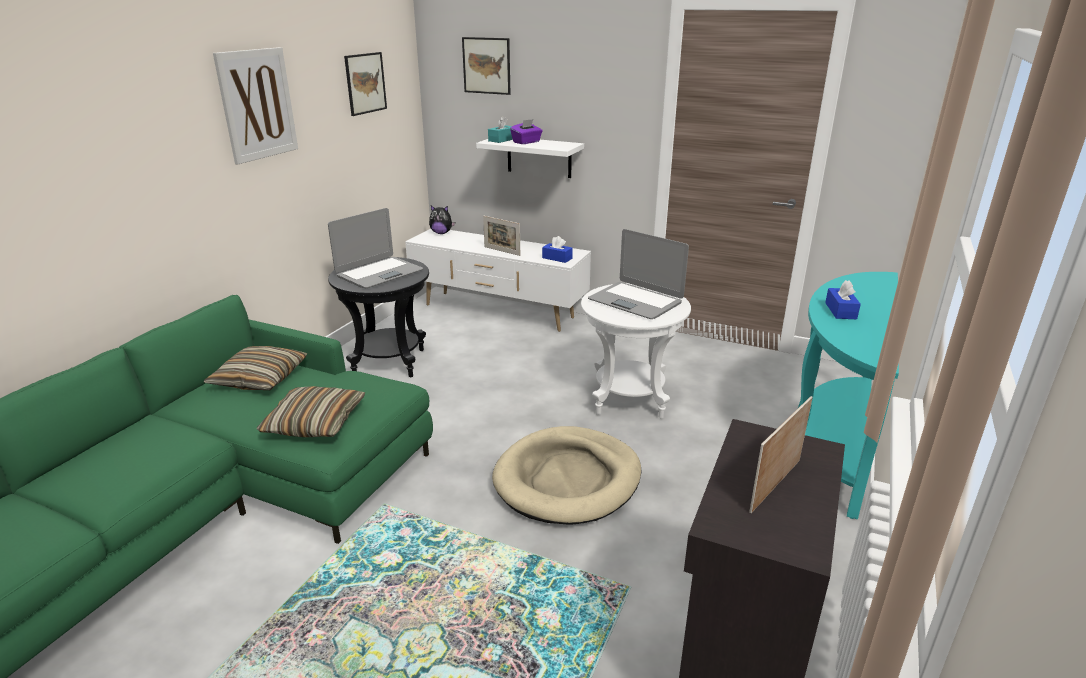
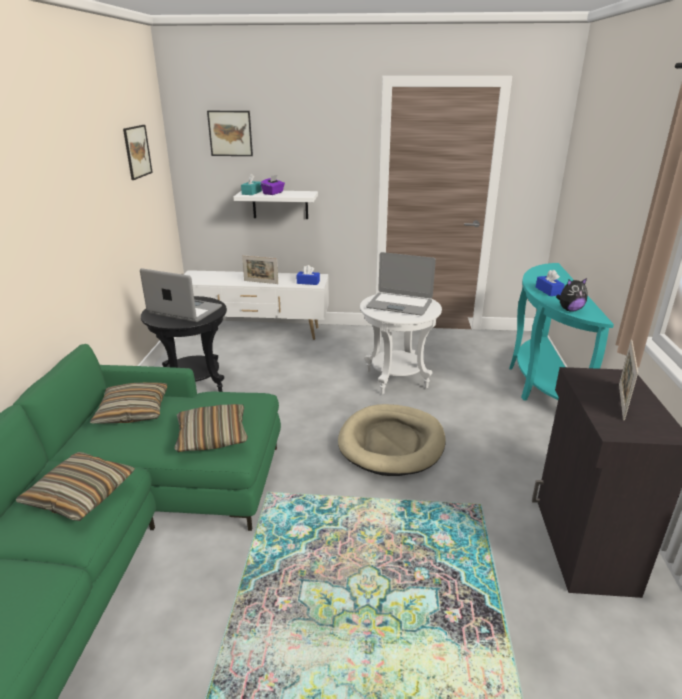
camera: 20 degrees left, 0 degrees up
(143, 456) = (81, 495): none -> pillow
(257, 104) = (74, 173): picture -> none
(379, 273) = (184, 311): laptop -> laptop turned 90 degrees counterclockwise
(441, 233) = (199, 274): plush toy -> plush toy (569, 310)

